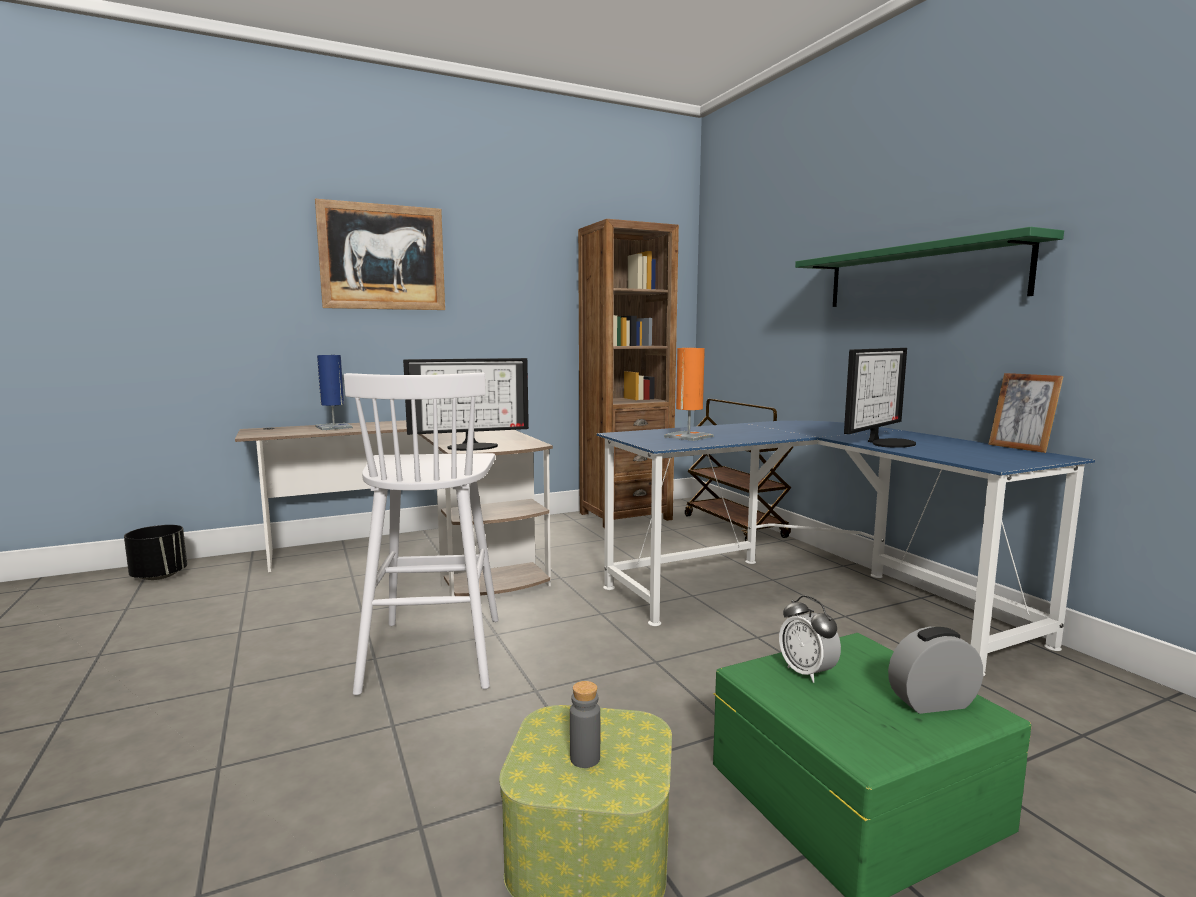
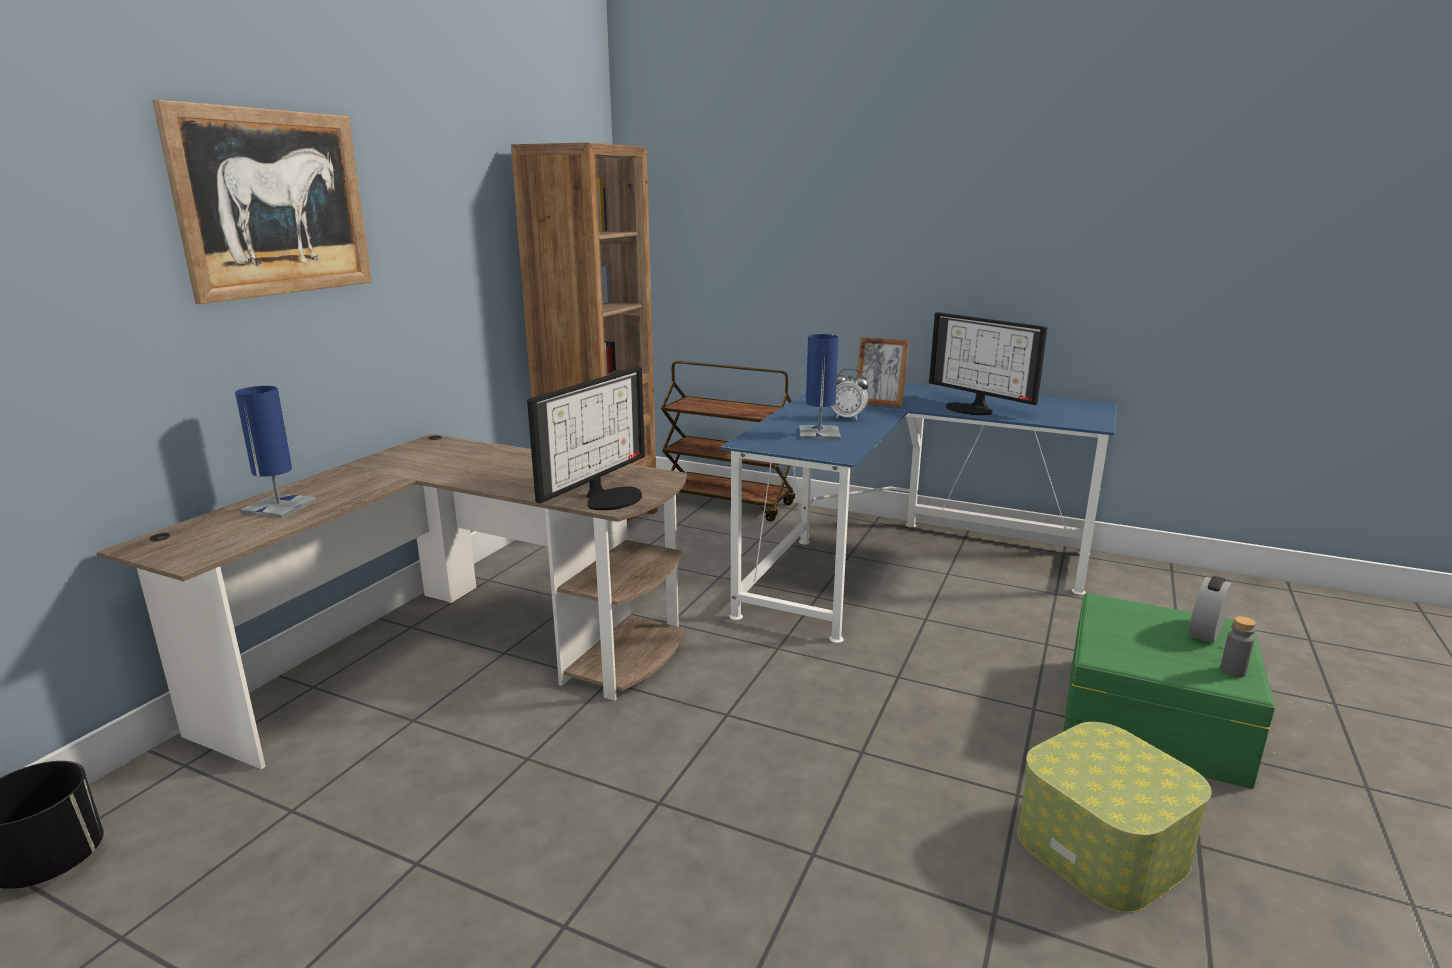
camera: 40 degrees left, 10 degrees up
(434, 651) = (705, 763): white stool -> none
(585, 758) = (1124, 778): grey bottle -> grey bottle (1232, 671)
(688, 437) = (819, 433): orange table lamp -> blue table lamp
(807, 672) = (1124, 641): alarm clock -> alarm clock (848, 418)
(887, 442) = (972, 408): monitor -> monitor turned 135 degrees clockwise
(920, 276) = (951, 236): green shelf -> none
(1020, 448) = (1055, 397): picture frame -> picture frame (879, 403)

